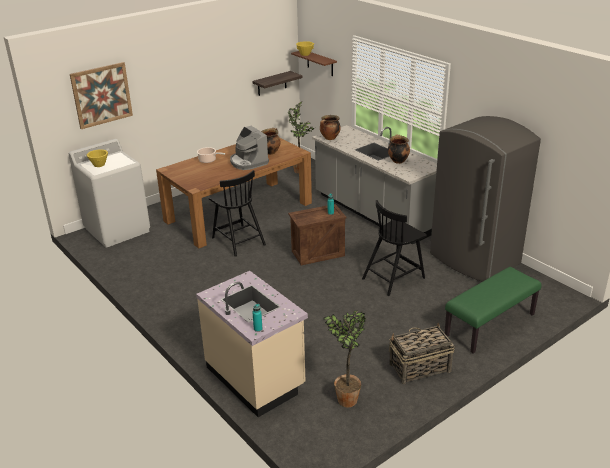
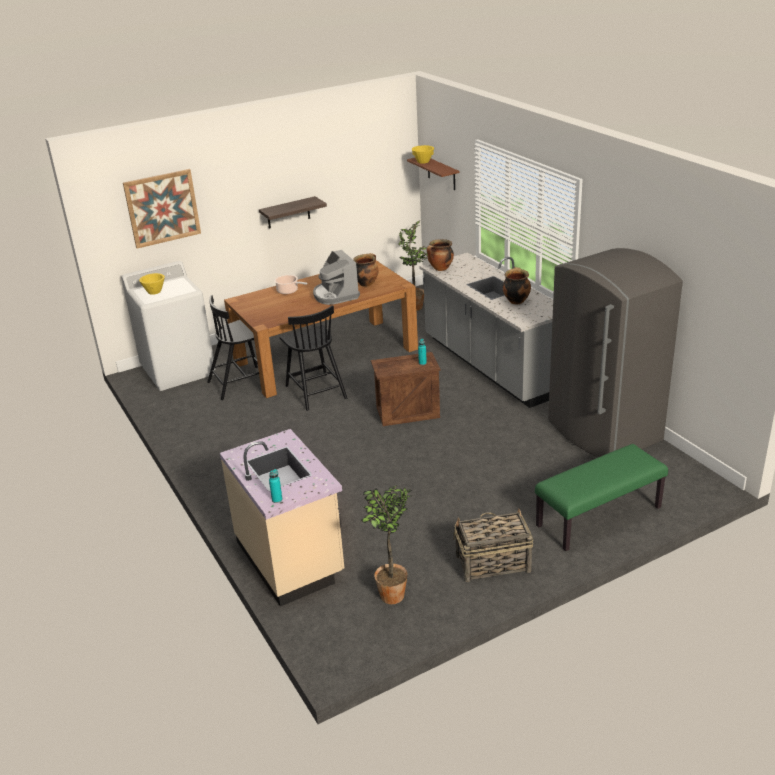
camera: 10 degrees right, 0 degrees up
(272, 83) = (383, 197): shelf -> shelf (288, 213)
(394, 278) = (494, 449): black chair -> black chair (241, 383)

